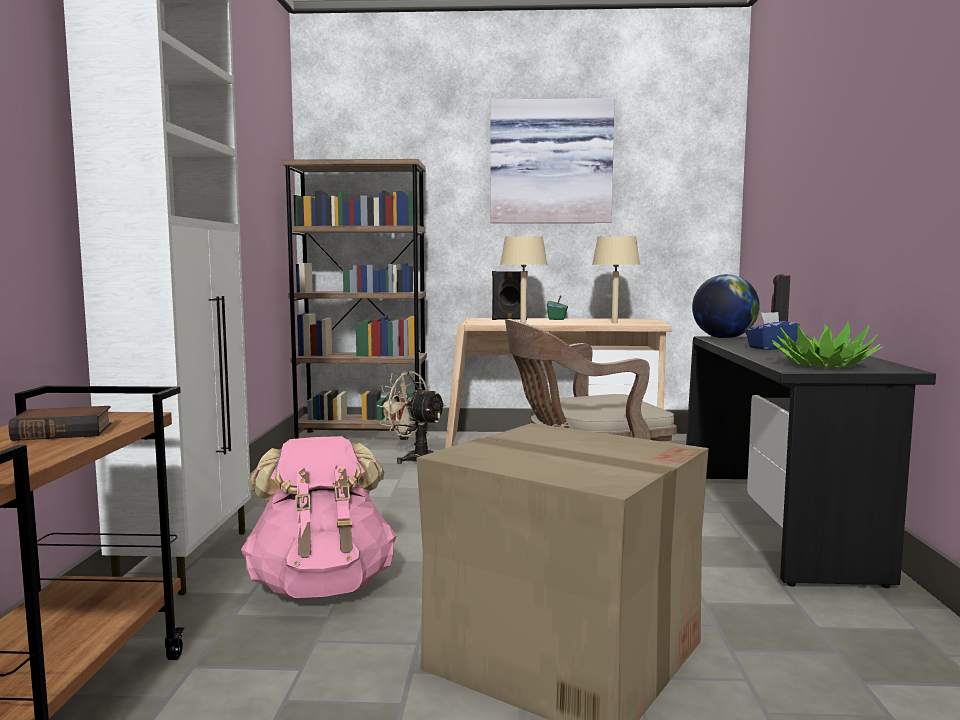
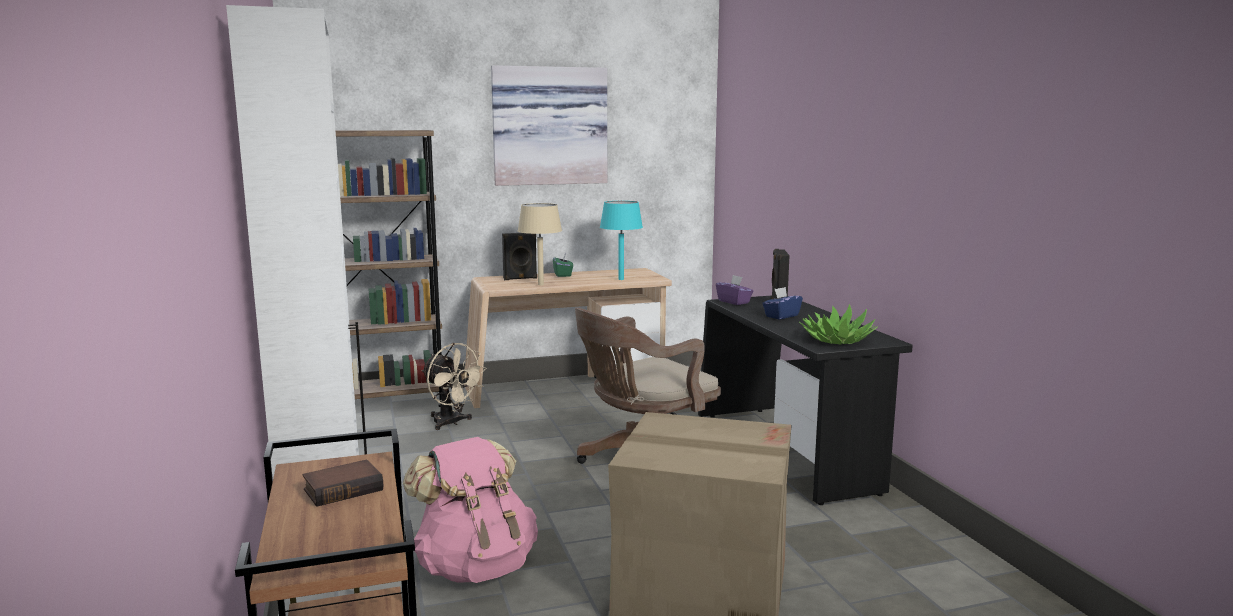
camera: 20 degrees left, 5 degrees up
(414, 458) = (452, 423): beige fan -> beige fan turned 150 degrees counterclockwise
(614, 323) = (621, 279): beige table lamp -> turquoise table lamp
(724, 338) = (734, 302): globe -> purple tissue box

